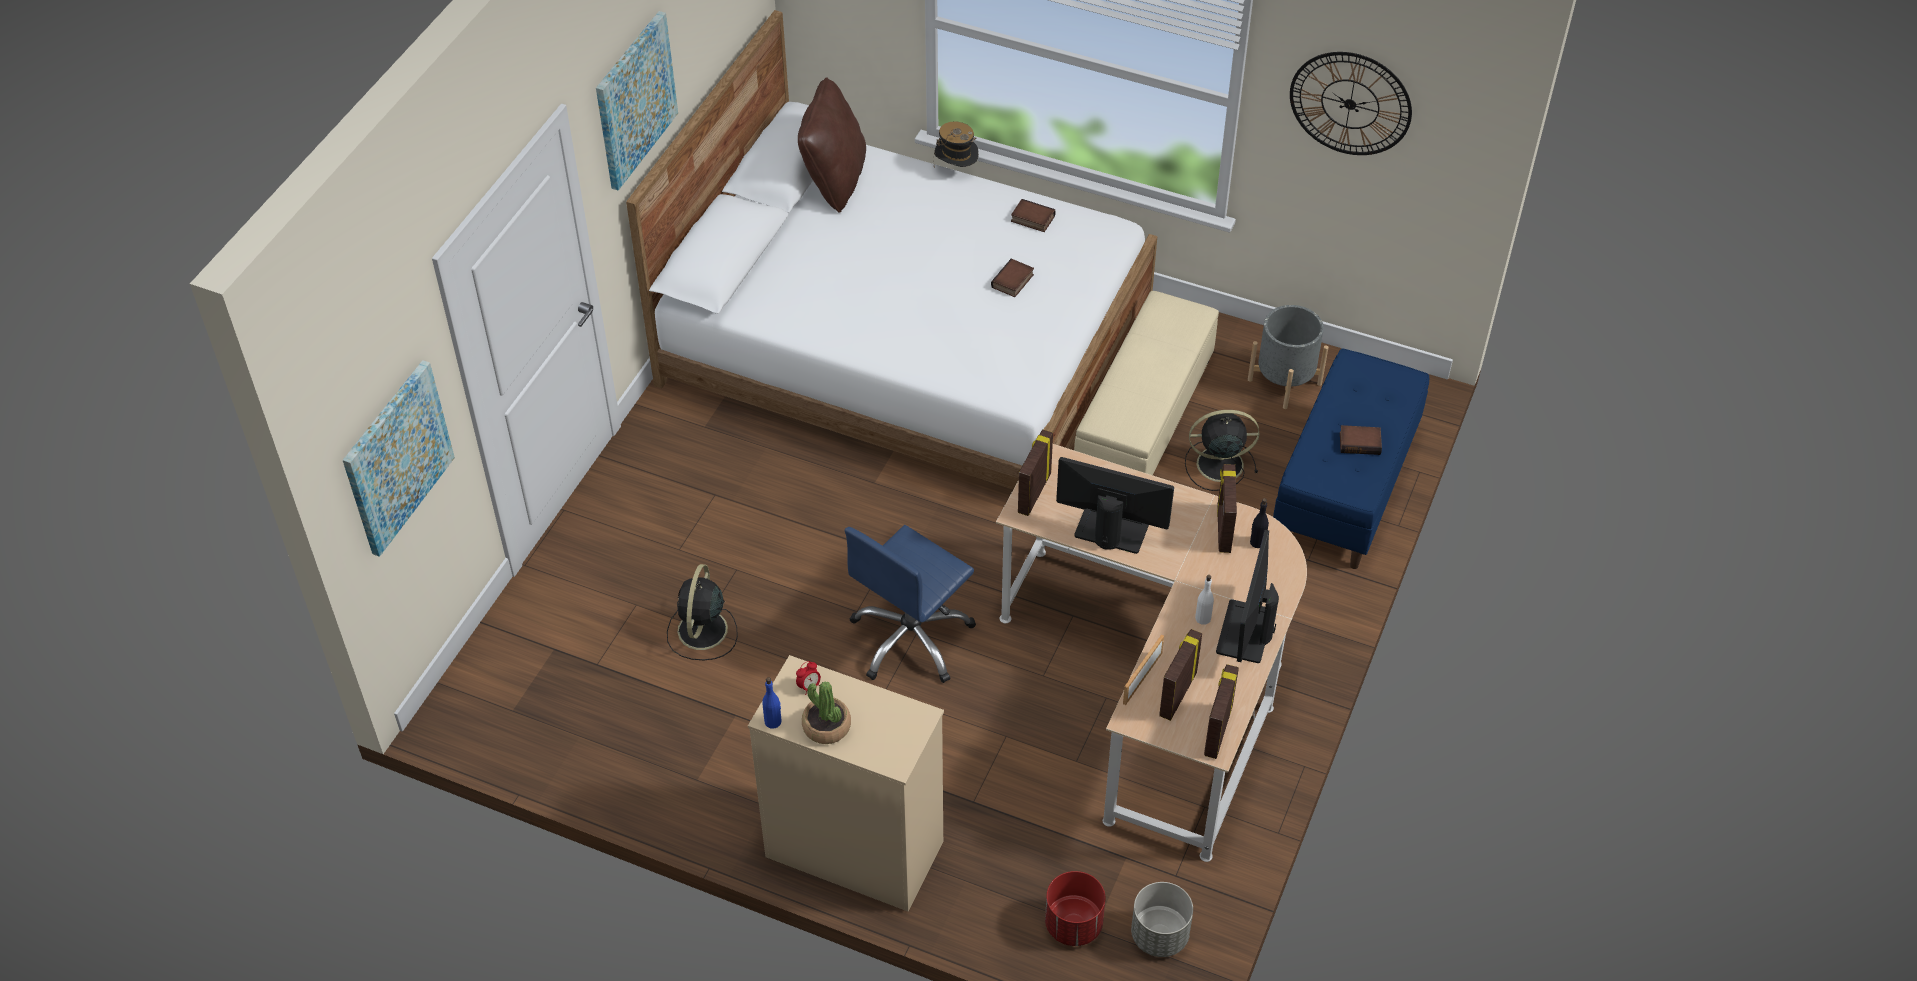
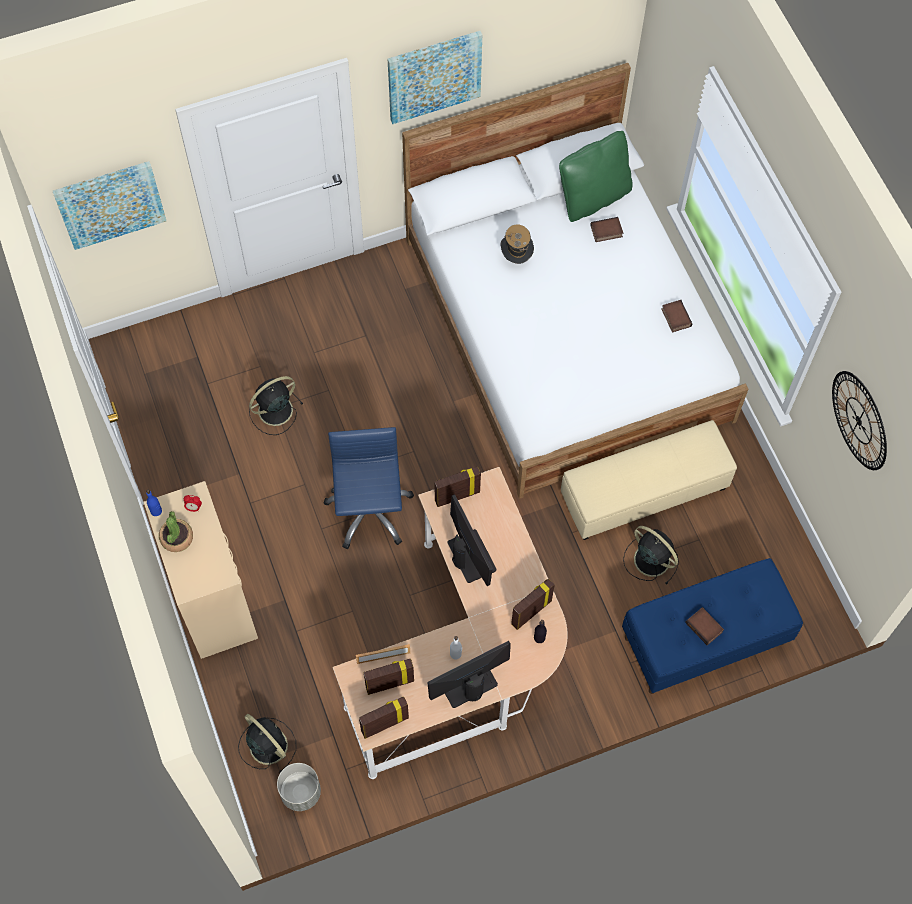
camera: 45 degrees right, 15 degrees up
(834, 180) = (593, 197): brown pillow -> green pillow
(911, 638) = (369, 511): blue office chair -> blue office chair turned 90 degrees clockwise
(956, 170) = (670, 247): hat -> hat (516, 257)
(1013, 282) = (615, 350): book -> book (606, 232)
(1073, 925) = (267, 744): red planter -> black fan
(1284, 382) = (753, 542): grey planter -> none

